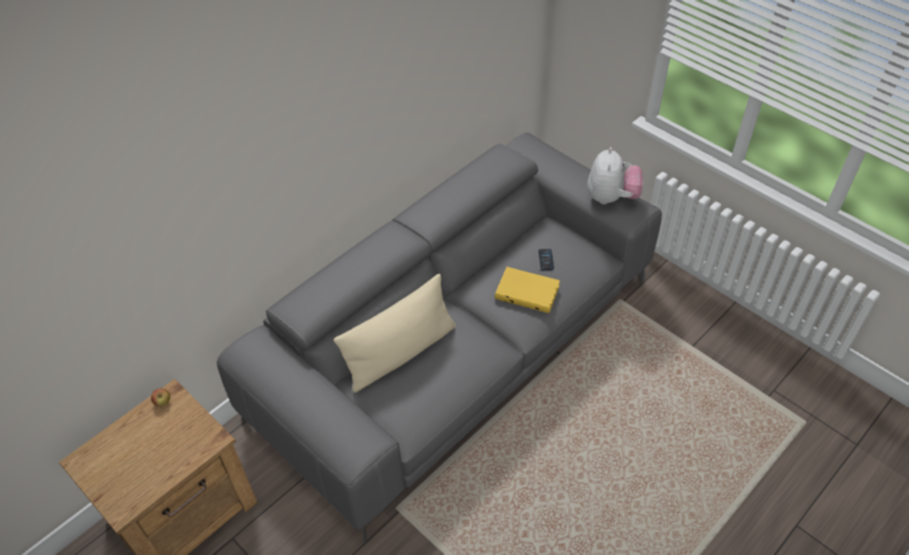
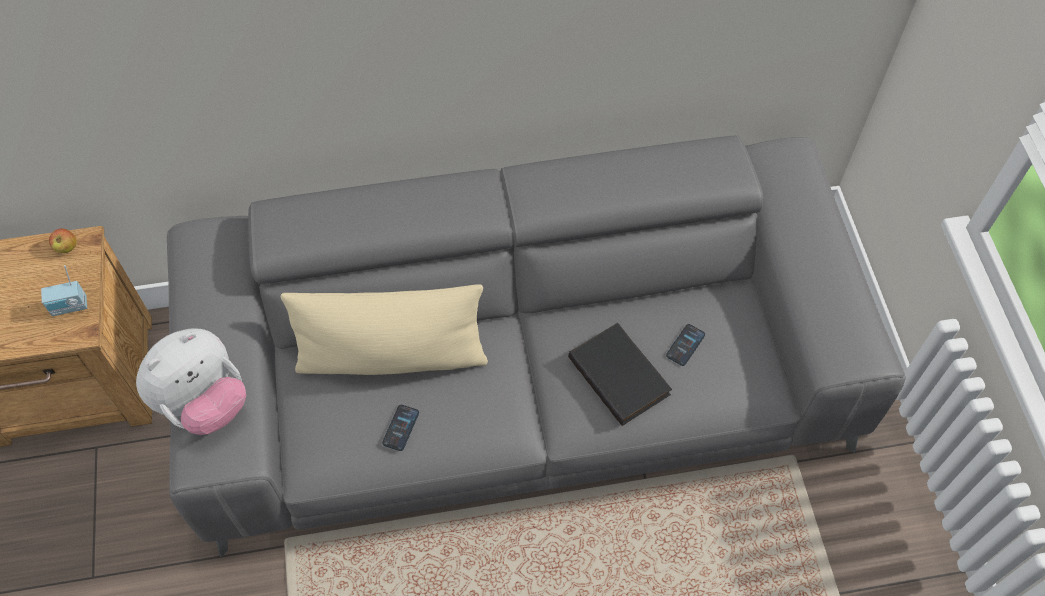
camera: 35 degrees right, 10 degrees up
(196, 430) = (70, 307): none -> radio
(438, 383) = (401, 428): none -> phone
(528, 291) = (621, 376): yellow book -> black book
(611, 197) = (840, 313): plush toy -> plush toy (204, 402)

